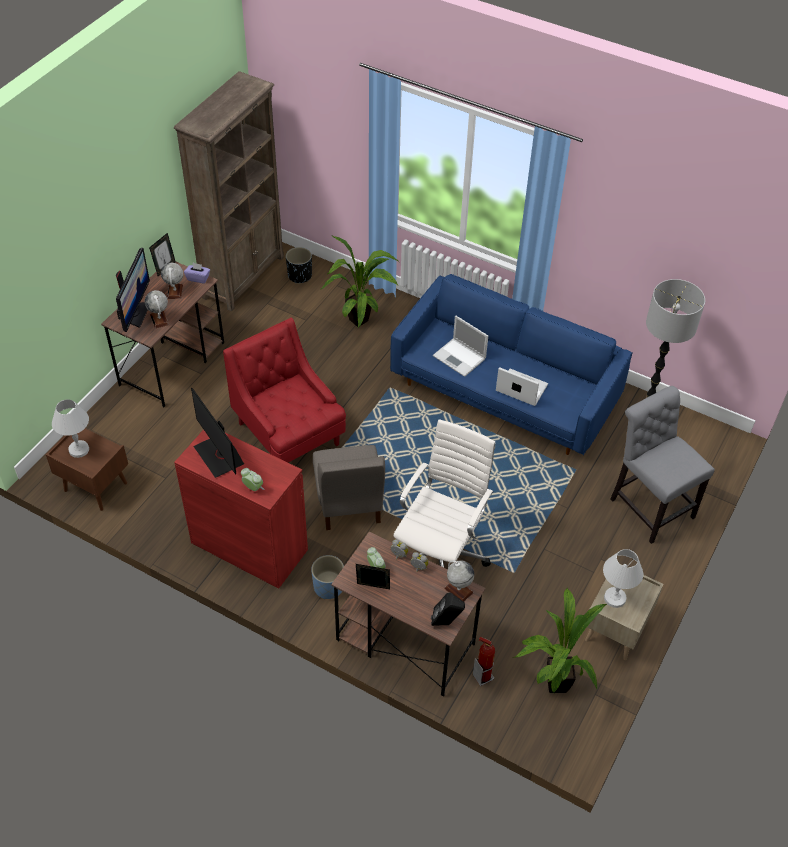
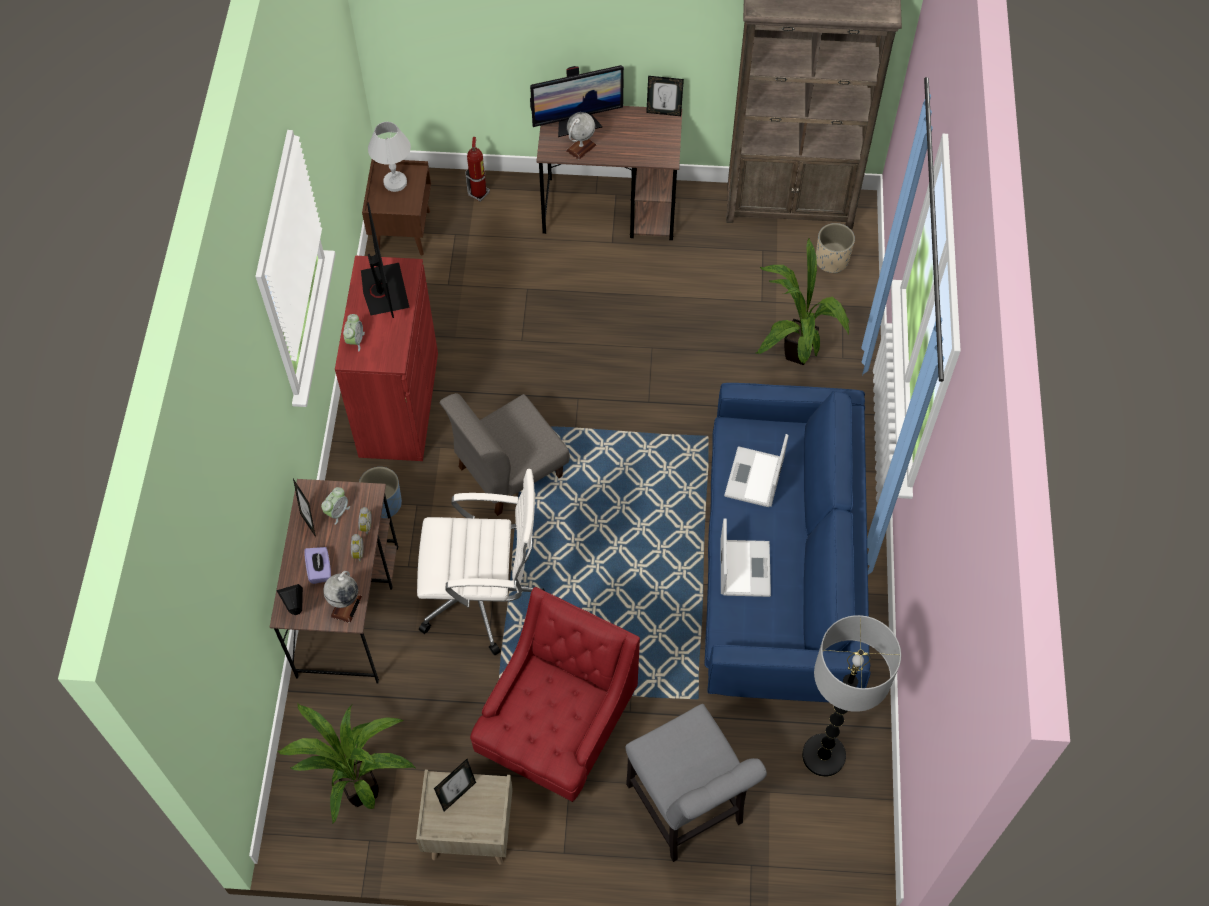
camera: 65 degrees right, 10 degrees up
(175, 291) = (633, 140): globe -> none
(198, 278) = (668, 149): purple tissue box -> purple tissue box (320, 570)
(219, 455) = (384, 290): monitor -> monitor turned 135 degrees clockwise
(289, 435) = (573, 369): red armchair -> red armchair (557, 730)
(299, 276) = (831, 260): black planter -> beige planter
(482, 676) = (339, 708): fire extinguisher -> fire extinguisher (479, 193)
(614, 598) = (457, 794): white table lamp -> picture frame
(649, 505) = (687, 809): grey chair -> grey chair turned 120 degrees clockwise

